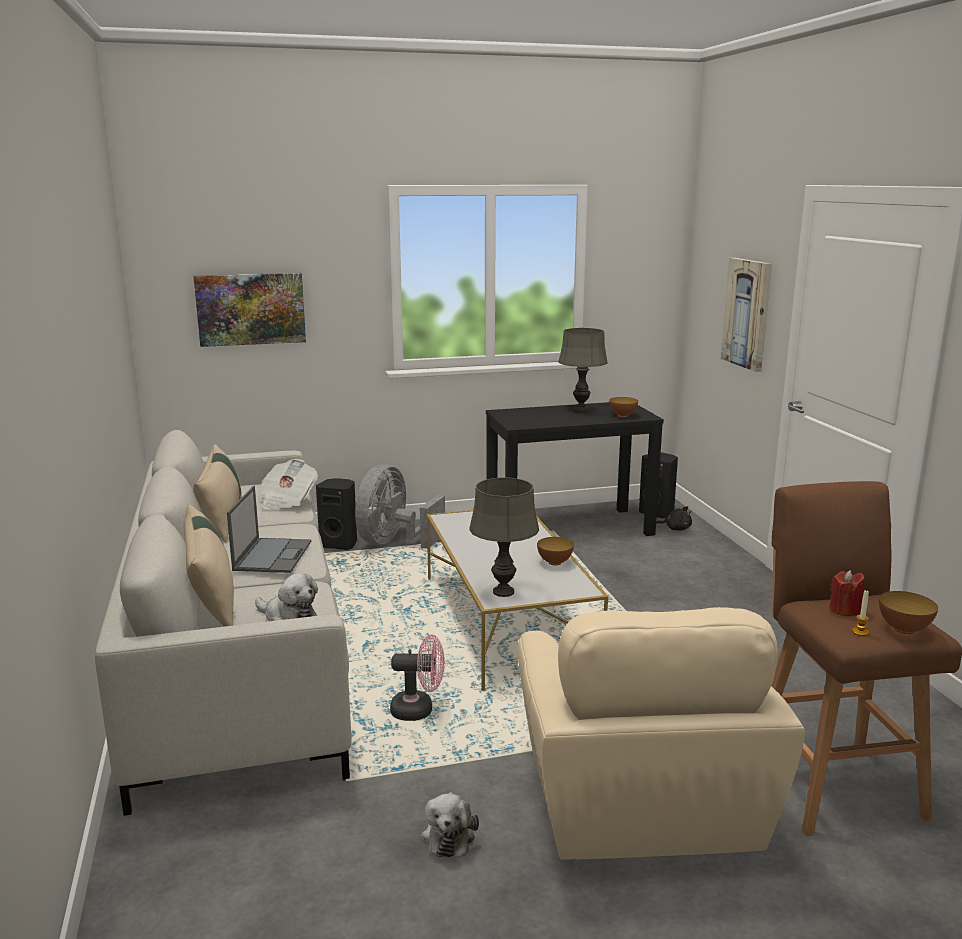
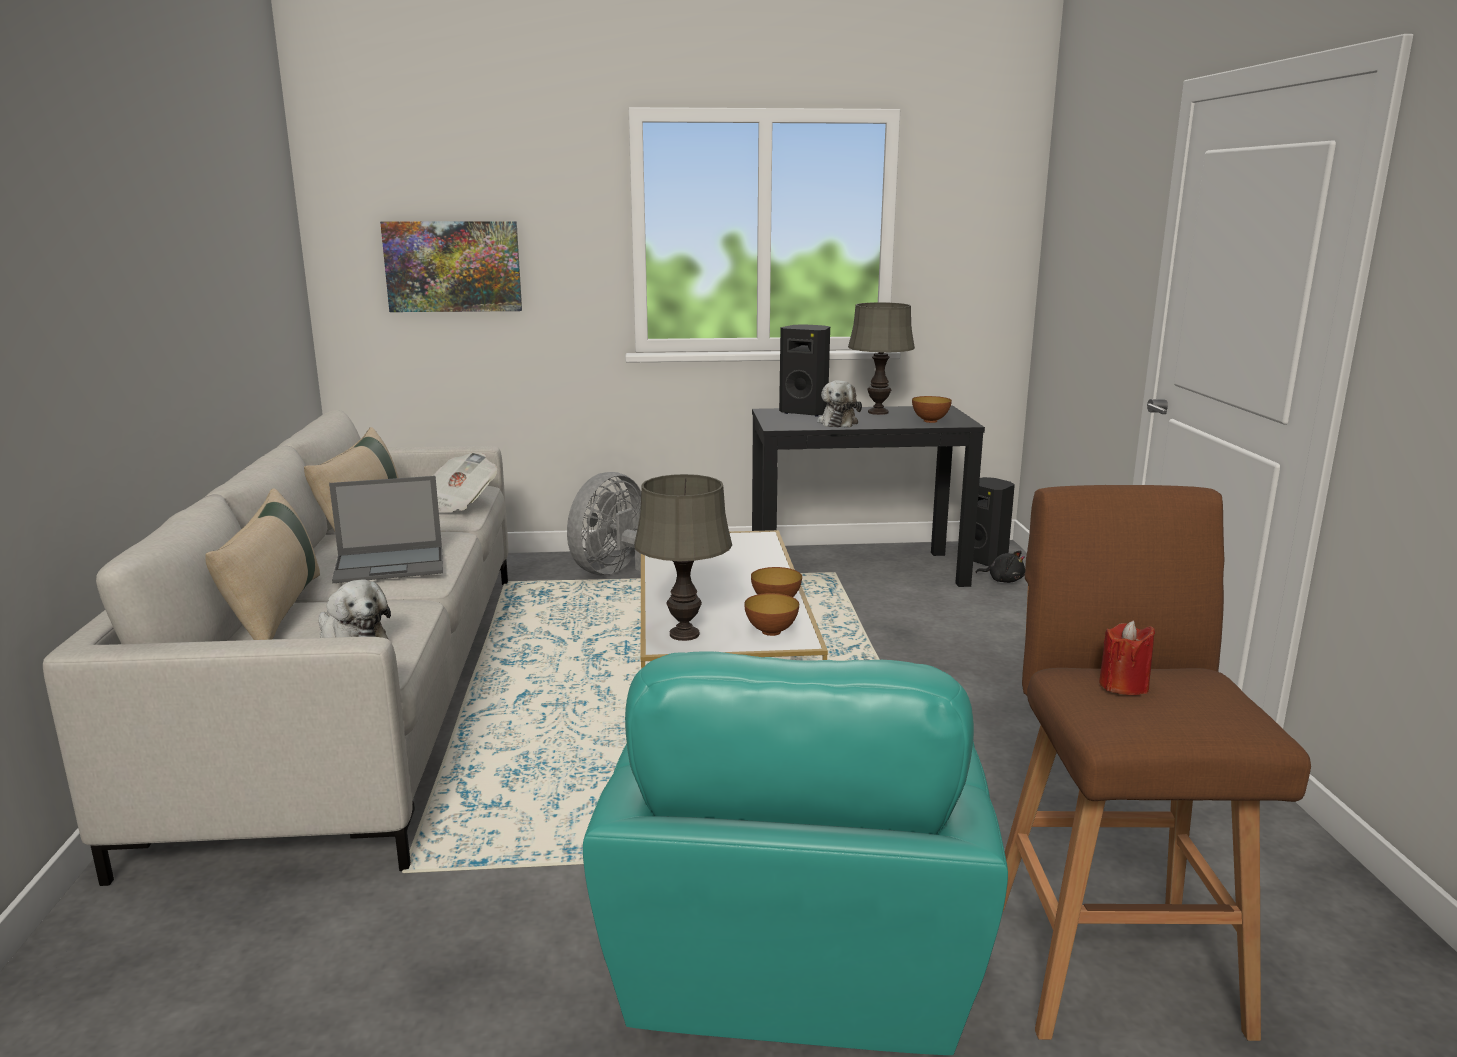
camera: 10 degrees right, 0 degrees up
(272, 555) = (391, 565): laptop -> laptop turned 60 degrees clockwise
(340, 544) = (555, 572): black speaker -> black speaker (805, 412)
(419, 710) = (548, 786): pink fan -> none
(448, 835) = (501, 966): plush toy -> plush toy (838, 422)
(637, 802) = (794, 951): beige armchair -> turquoise armchair
(747, 313) = (1106, 280): picture -> none
(860, 632) = (1134, 720): candle -> none
(904, 629) = (1211, 722): bowl -> bowl (771, 632)

